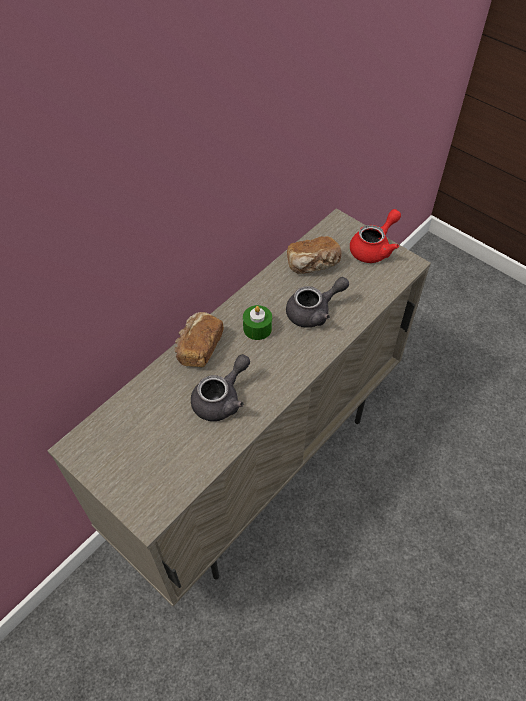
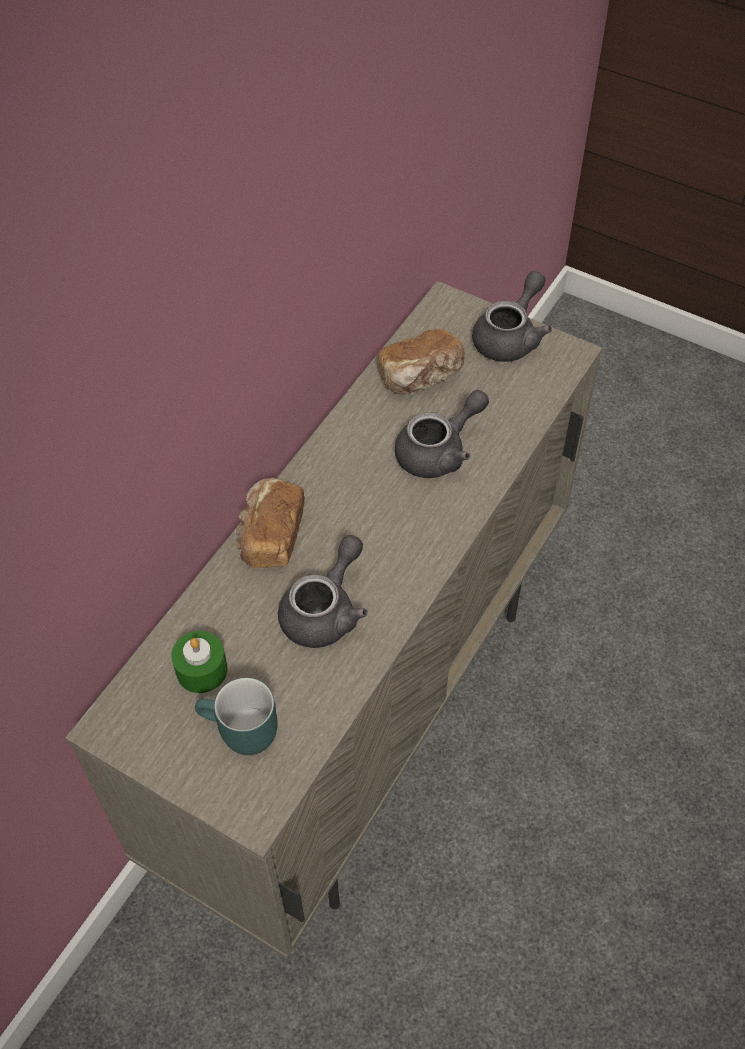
camera: 10 degrees left, 0 degrees up
(151, 467) = (239, 734): none -> turquoise mug
(257, 328) = (356, 491): green candle -> green candle (201, 670)
(374, 248) = (510, 337): red teapot -> grey teapot

